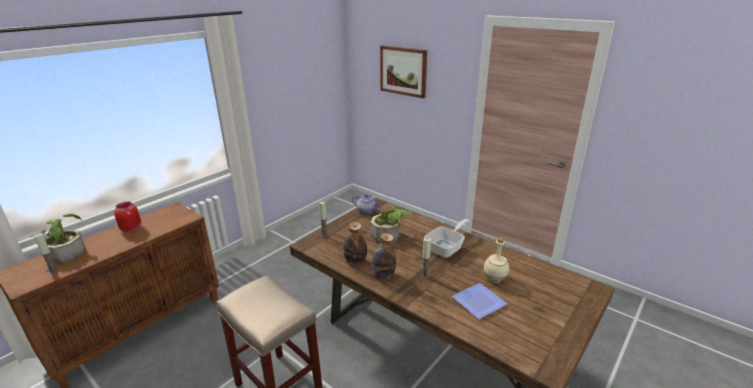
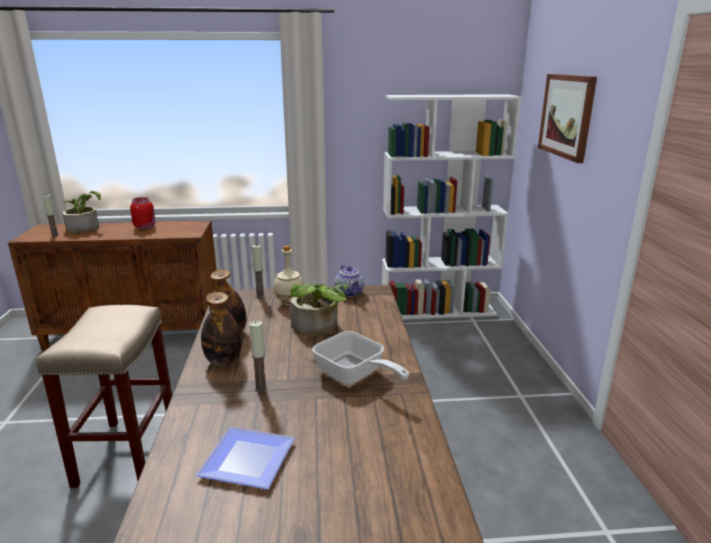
camera: 45 degrees right, 5 degrees down
(331, 208) = (438, 310): none -> white bookcase
(447, 248) = (354, 376): frying pan -> frying pan turned 45 degrees clockwise
(494, 280) = (327, 450): beige bottle -> beige bottle (289, 303)

